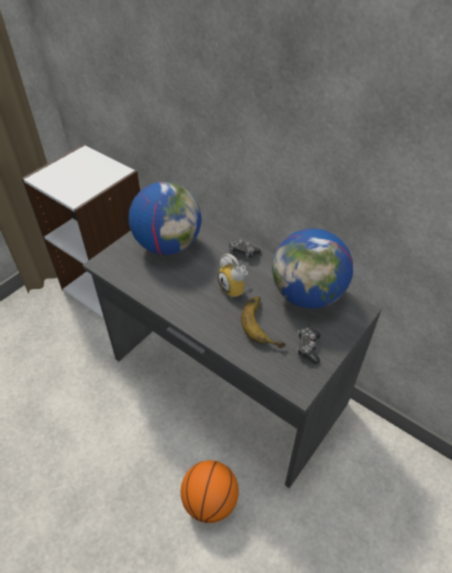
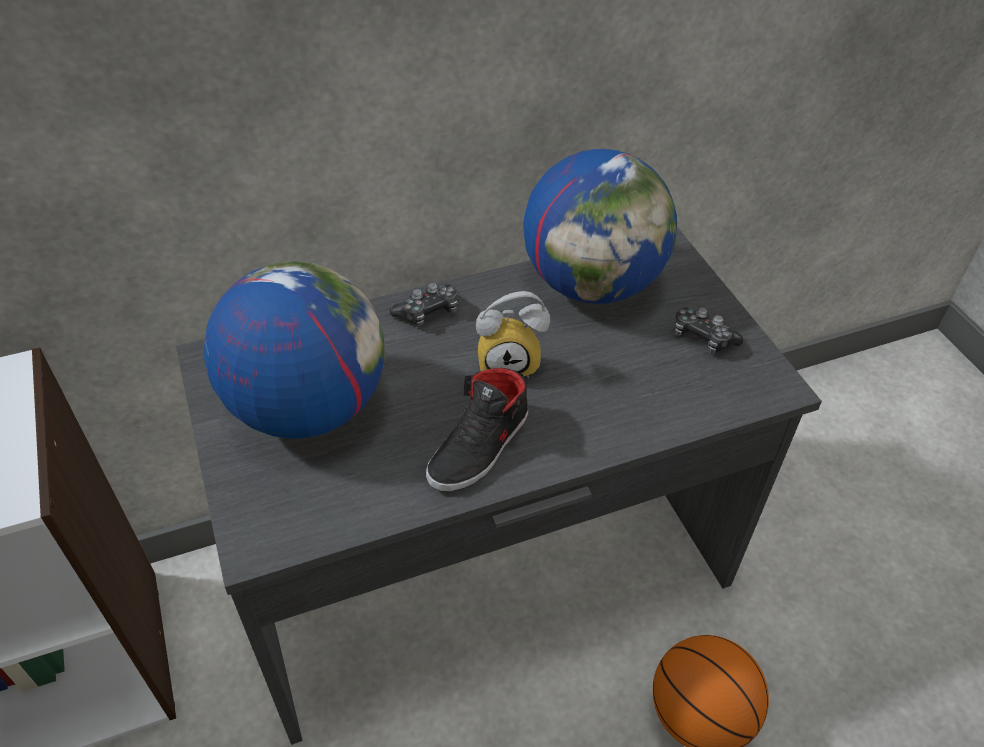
camera: 60 degrees left, 0 degrees up
(183, 299) = (480, 447): none -> black shoe
(265, 323) = (619, 362): banana -> none

